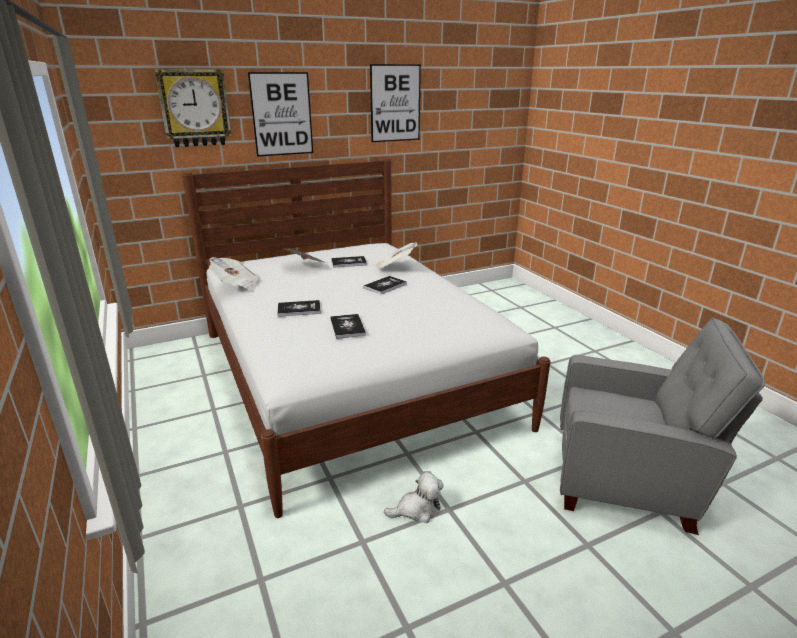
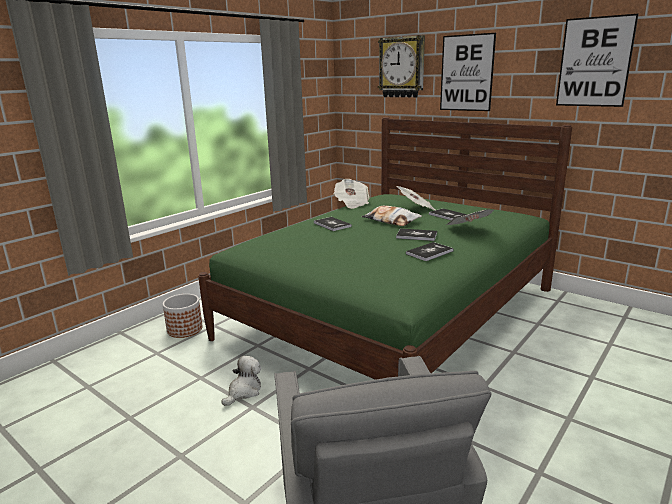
camera: 65 degrees right, 5 degrees down
(221, 537) = (185, 329): none -> planter
(328, 284) = (391, 221): none -> pillow
(347, 327) = (319, 242): book -> book (429, 252)
(350, 376) = (392, 313): white bed -> green bed
(417, 509) = (244, 391): plush toy -> plush toy turned 105 degrees counterclockwise

